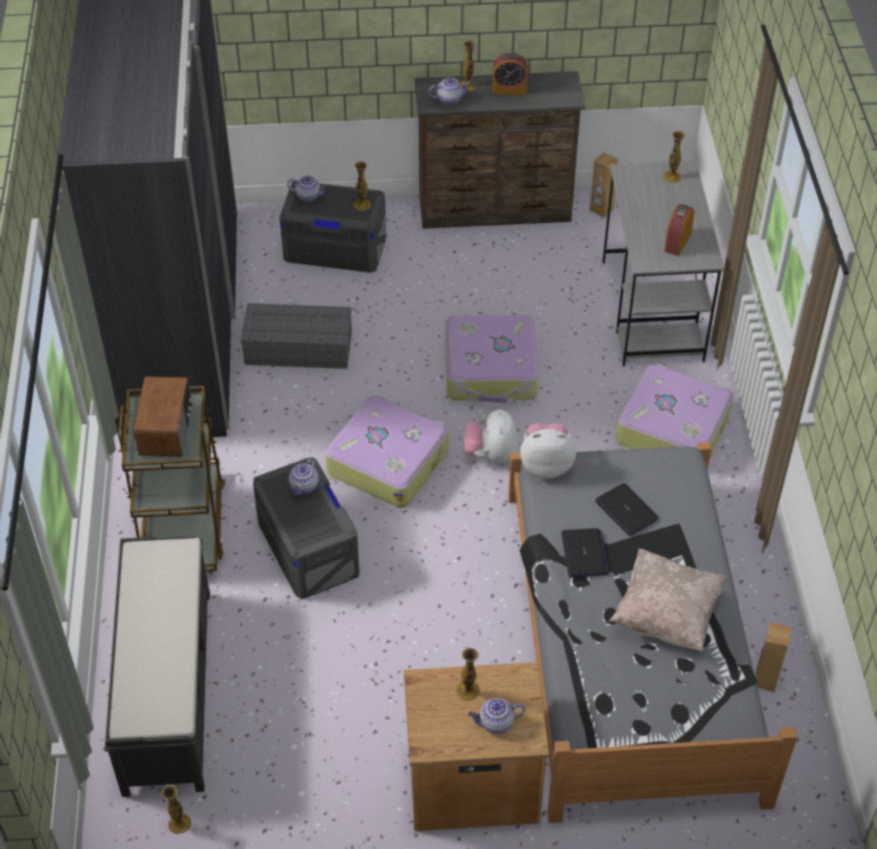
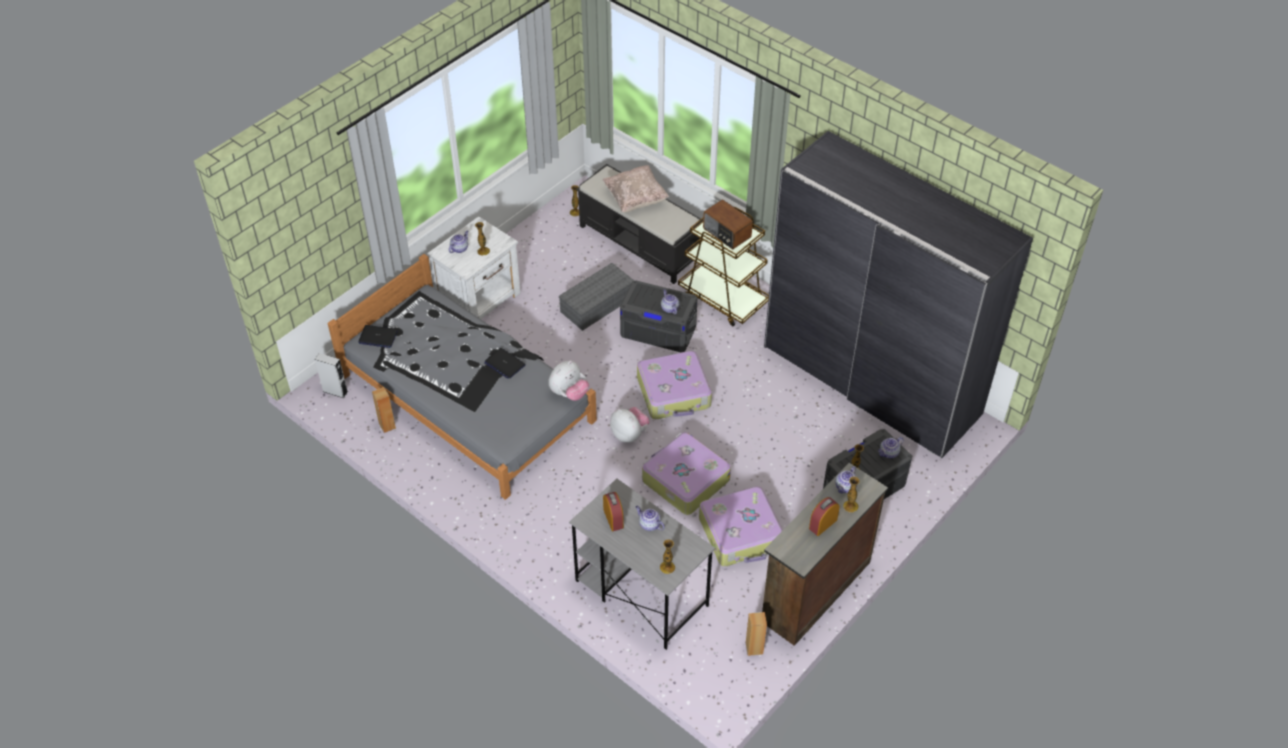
camera: 135 degrees right, 0 degrees up
(297, 349) = (796, 413): grey storage box -> grey storage box (597, 303)
(470, 781) = (480, 298): brown nightstand -> white nightstand
(627, 510) = (506, 399): laptop -> laptop (378, 337)
(648, 216) = (649, 524): none -> teapot
(666, 615) = (440, 365): beige pillow -> beige pillow (635, 199)
(672, 427) = (552, 522): suitcase -> suitcase (741, 534)
(798, 788) = (335, 391): none -> grey speaker

